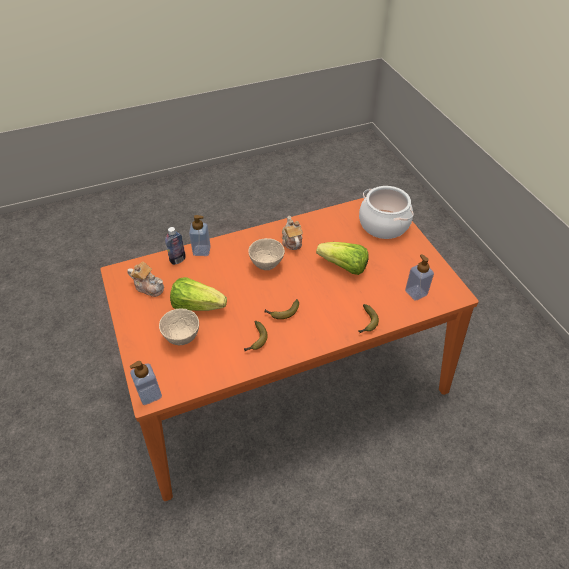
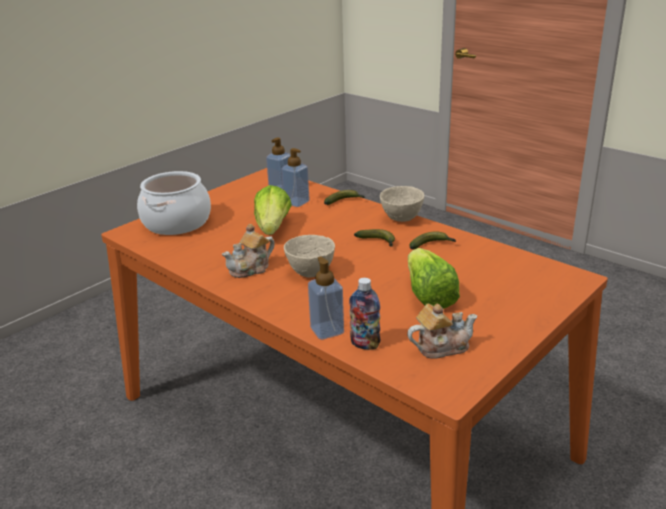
camera: 115 degrees left, 20 degrees down
(149, 287) = (441, 347): teapot -> teapot turned 75 degrees clockwise
(150, 394) = (574, 279): soap dispenser -> soap dispenser (296, 202)
(182, 338) = (485, 288): beige bowl -> beige bowl (402, 219)

